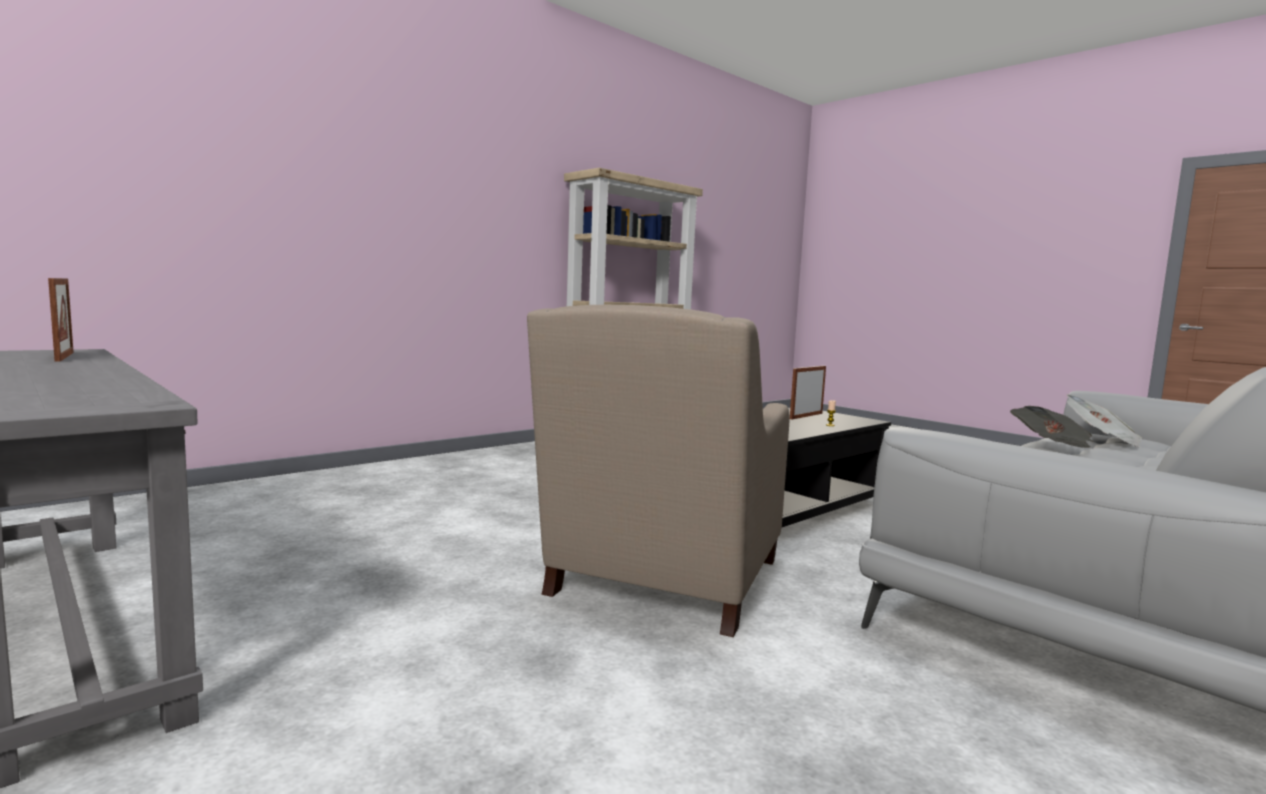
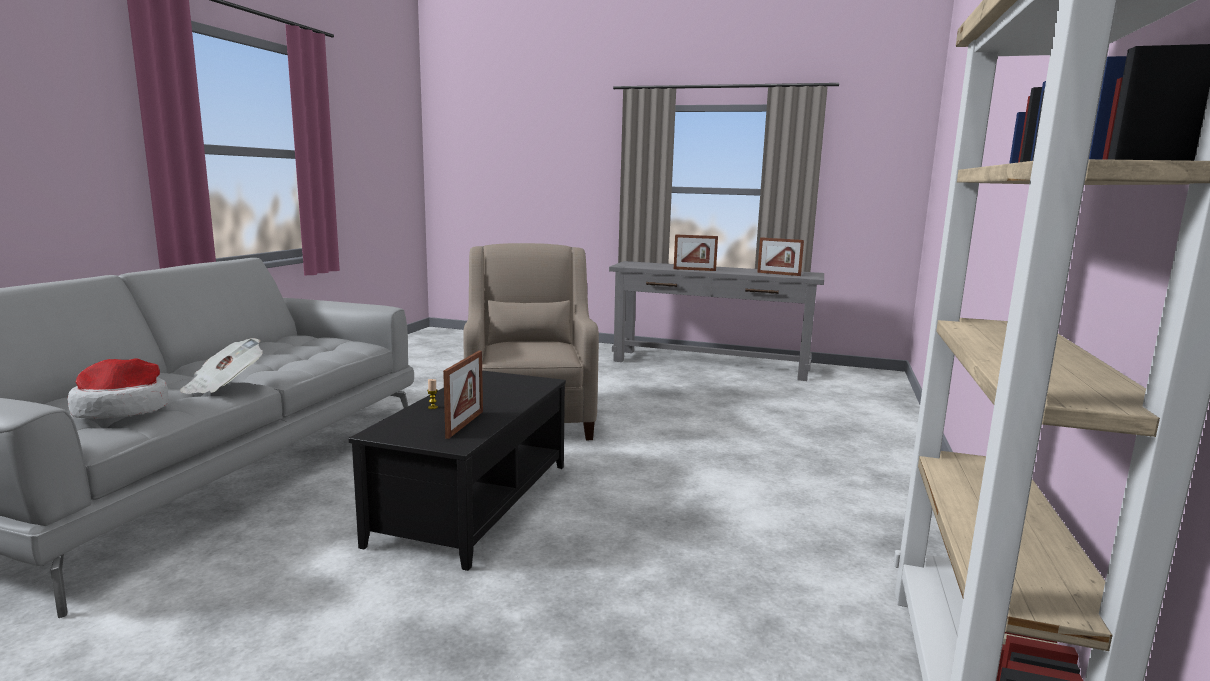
camera: 150 degrees right, 5 degrees up
(109, 376) = (694, 270): none -> picture frame
(1102, 439) = (123, 410): newspaper -> hat

